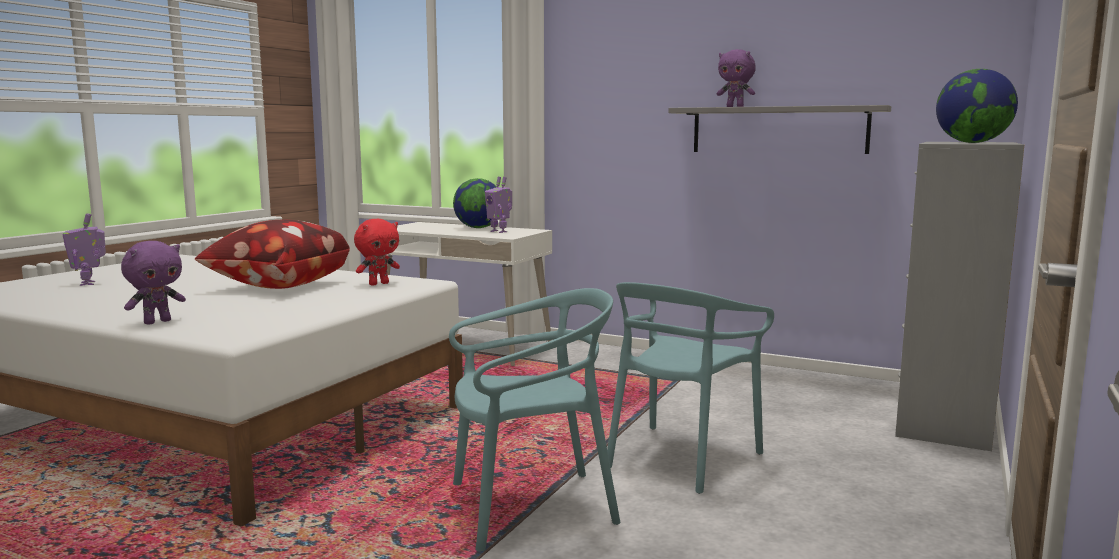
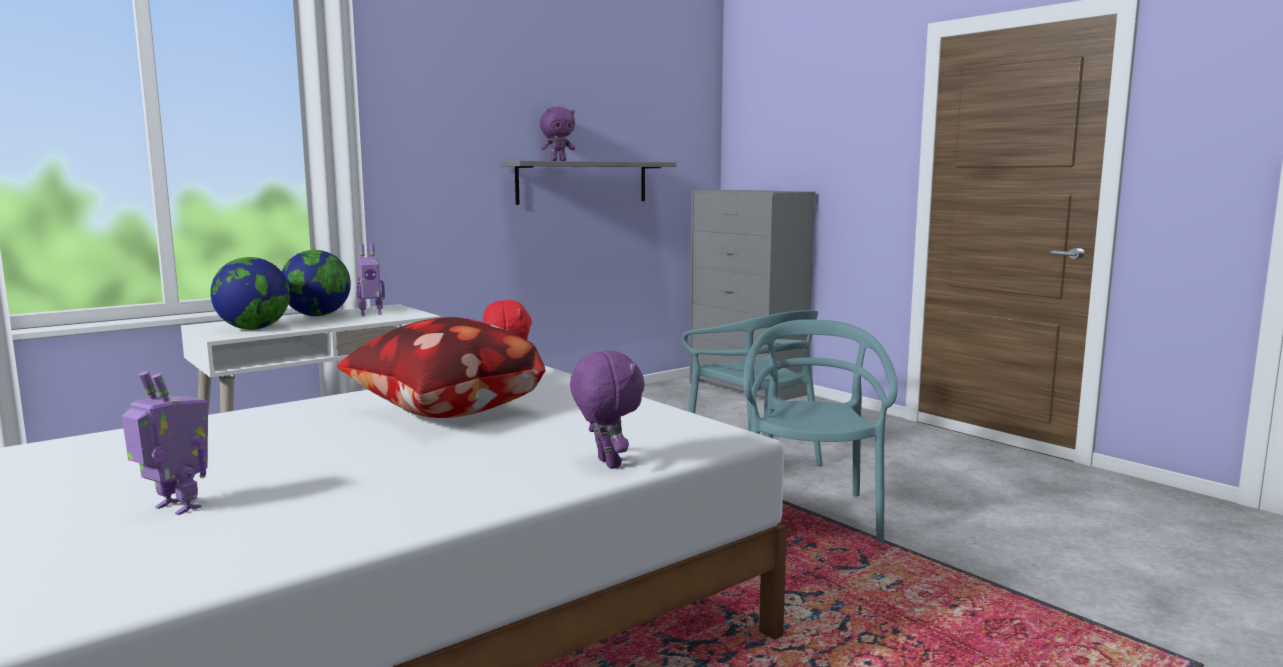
camera: 65 degrees left, 0 degrees up
(89, 283) = (175, 508): toy robot -> toy robot turned 150 degrees counterclockwise
(972, 142) = (770, 191): globe -> globe (253, 329)

